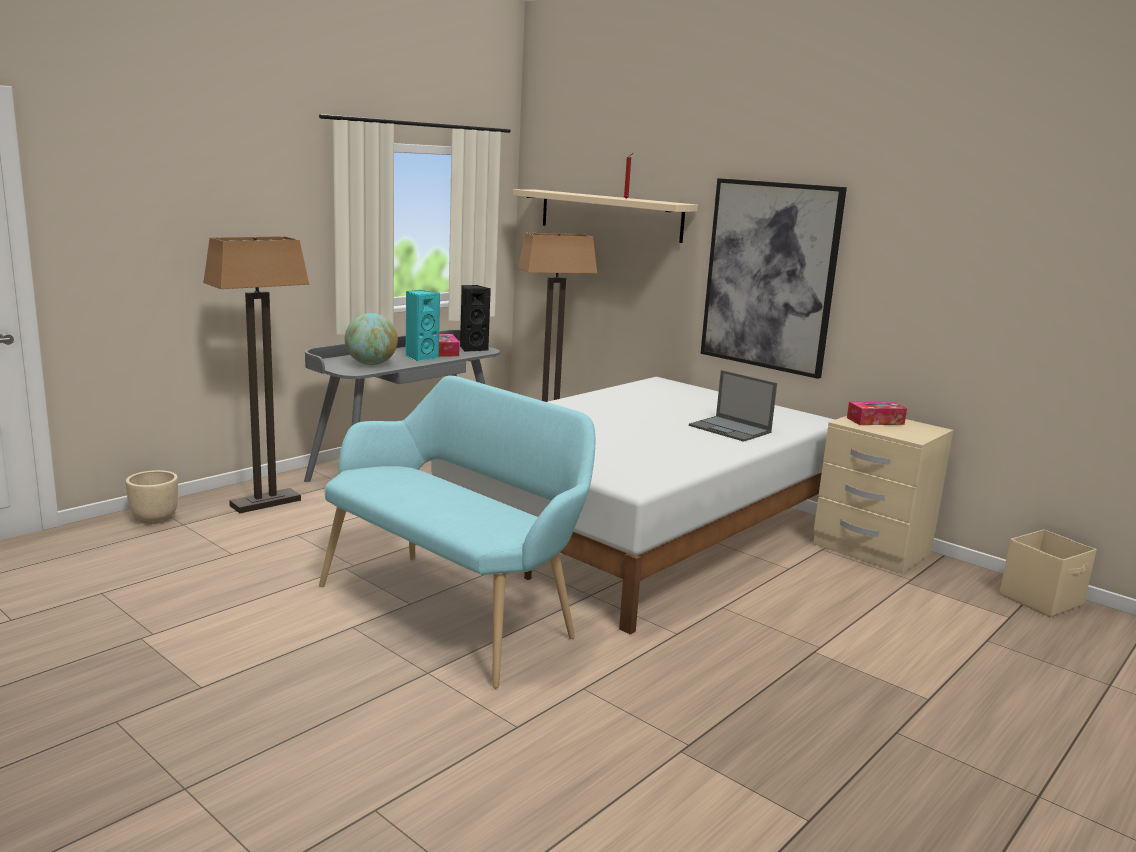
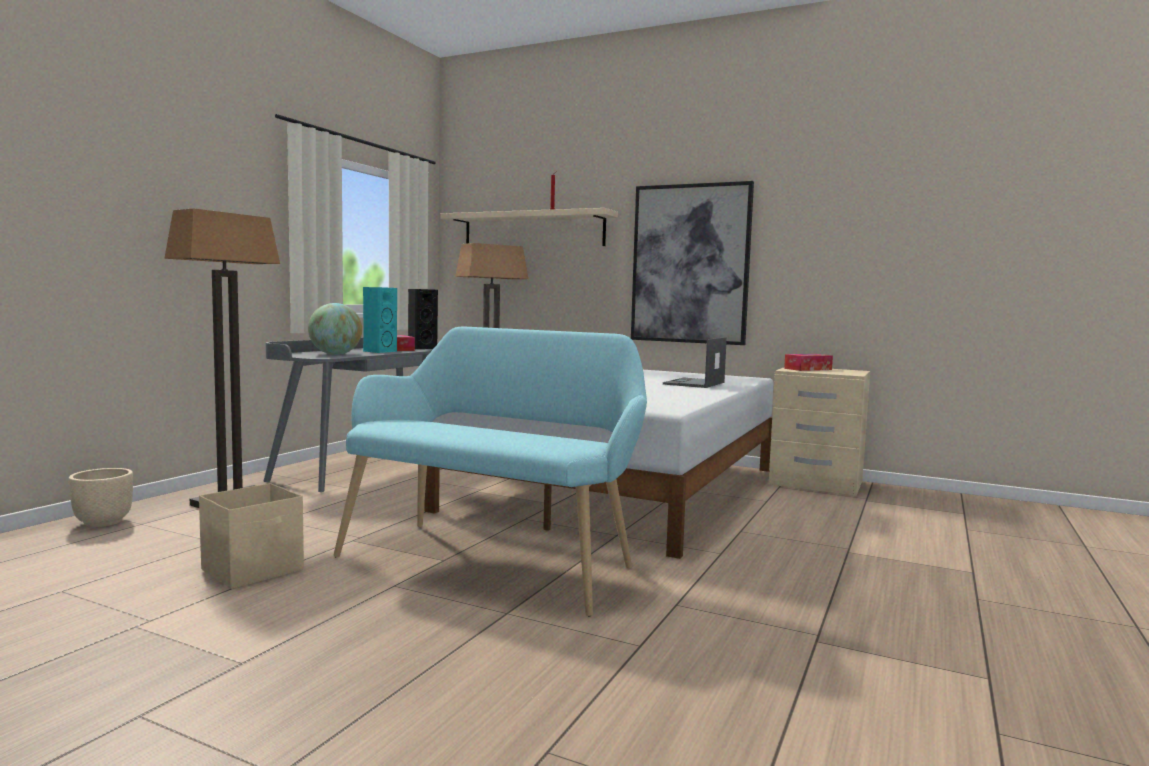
camera: 15 degrees left, 10 degrees down
(731, 429) = (694, 383): laptop -> laptop turned 90 degrees clockwise
(1042, 600) = (973, 501): beige storage box -> beige storage box (254, 570)

